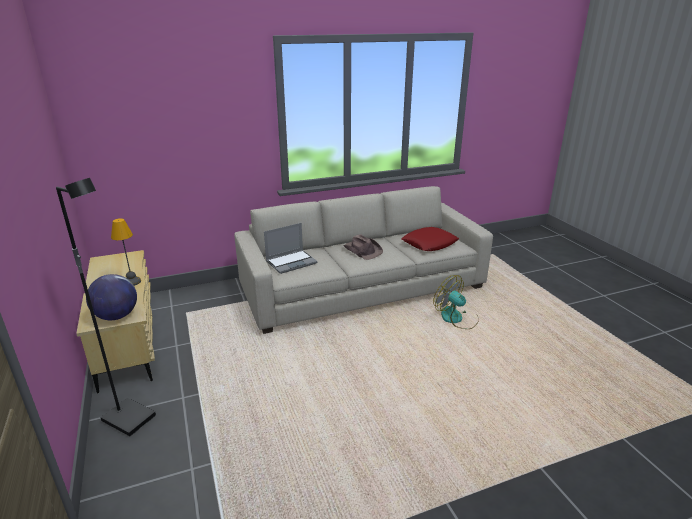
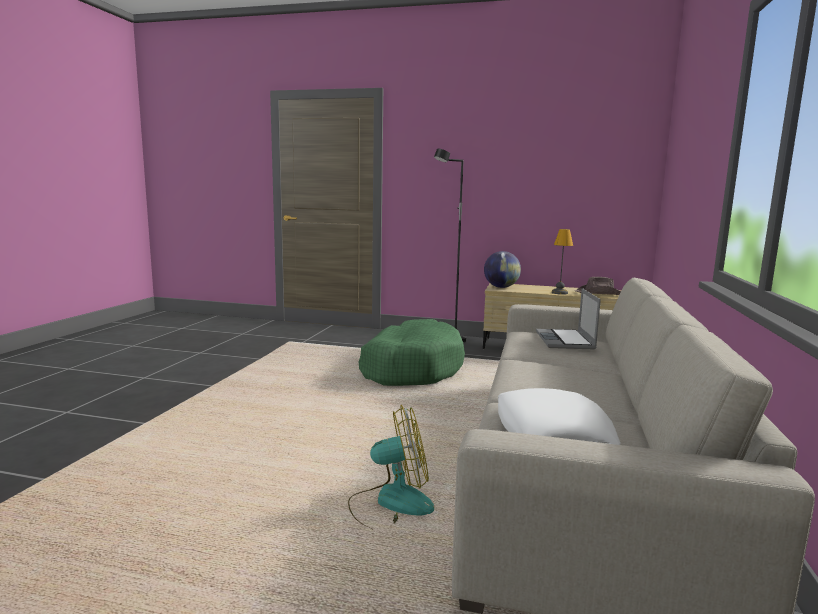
camera: 125 degrees right, 15 degrees down
(262, 398) = (410, 368): none -> green dog bed
(362, 250) = (569, 376): brown hat -> brown hat (600, 293)
(429, 243) = (552, 430): red pillow -> white pillow

